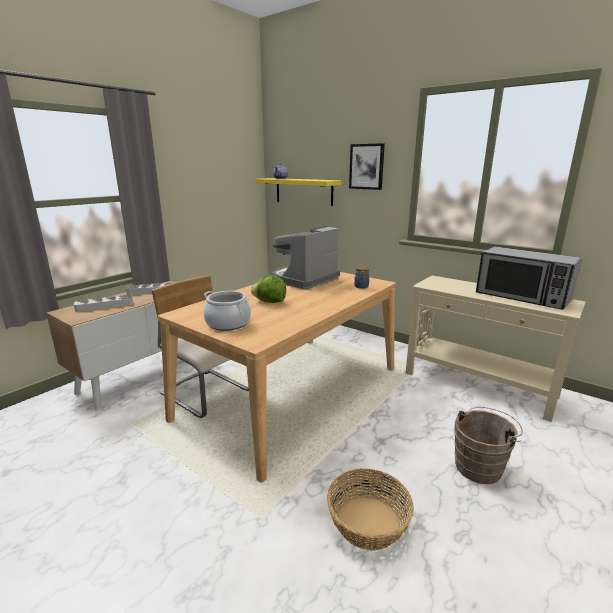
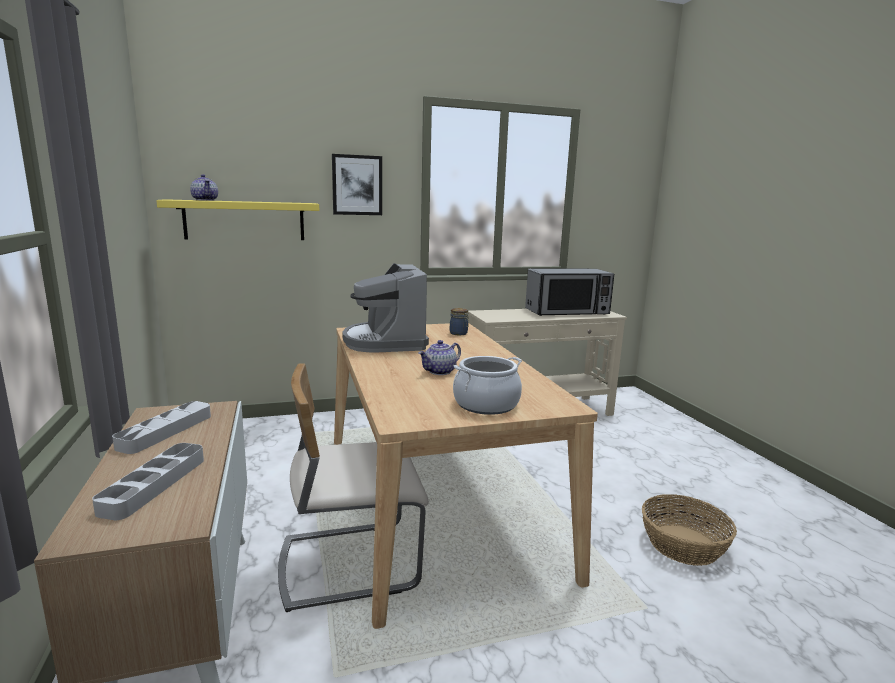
camera: 55 degrees left, 5 degrees down
(269, 302) = (440, 372): lettuce -> teapot
(480, 466) = (644, 464): brown bucket -> none

